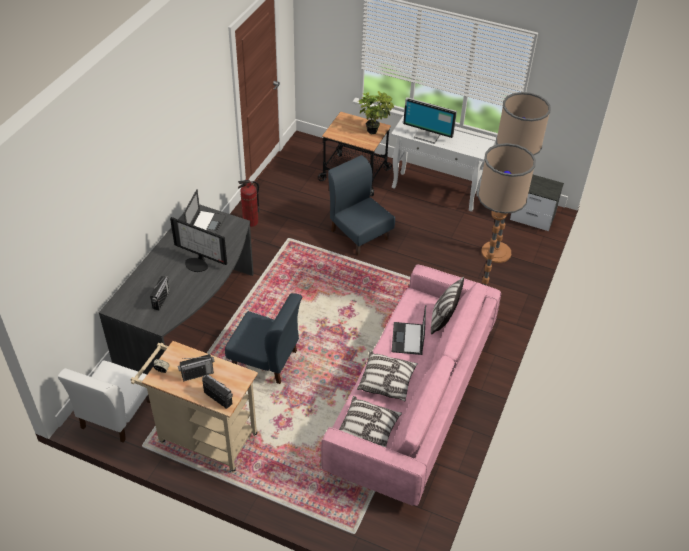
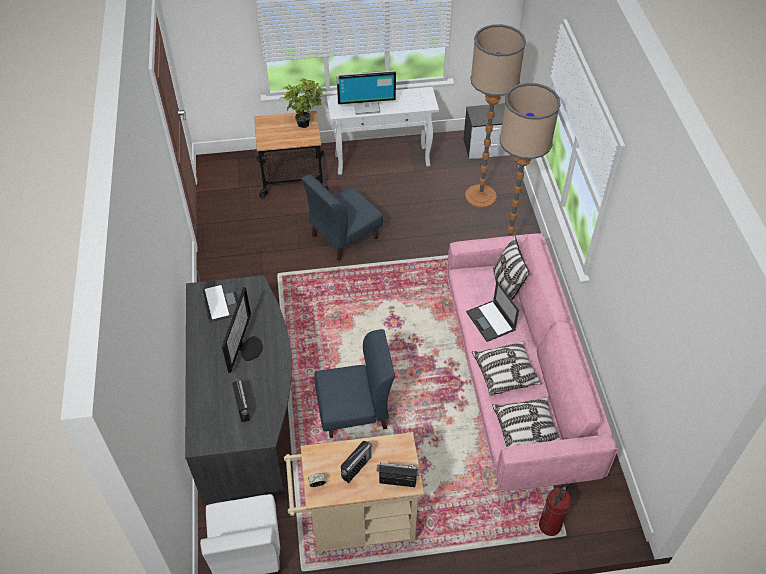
camera: 30 degrees left, 5 degrees up
(198, 263) = (248, 347): monitor -> monitor turned 75 degrees counterclockwise
(250, 222) = (225, 274): fire extinguisher -> fire extinguisher (550, 525)
(359, 234) = (344, 237): blue chair -> blue chair turned 60 degrees counterclockwise

